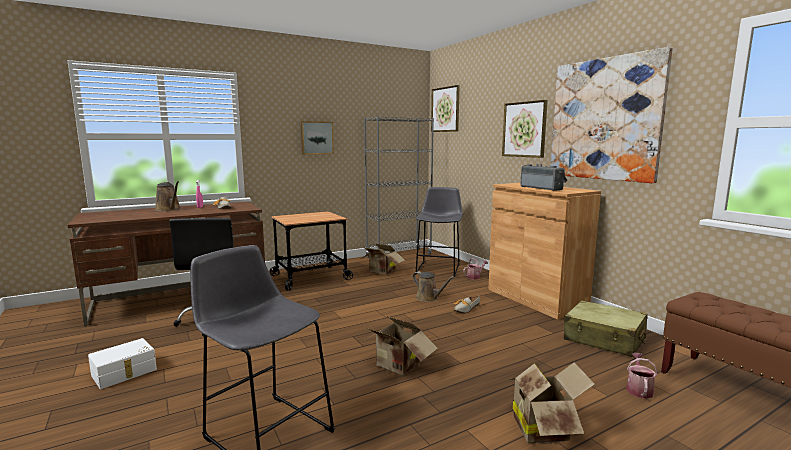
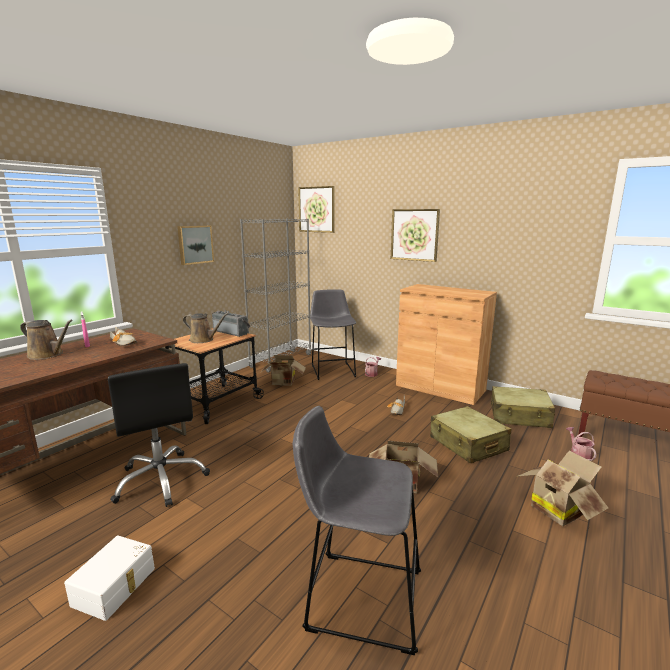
camera: 25 degrees left, 5 degrees up
(428, 298) = (355, 404): brown watering can -> brown watering can (203, 340)
(507, 350) = (468, 444): none -> beige suitcase
(542, 188) = (451, 292): radio -> radio (232, 332)
(604, 119) = (498, 230): picture -> none

